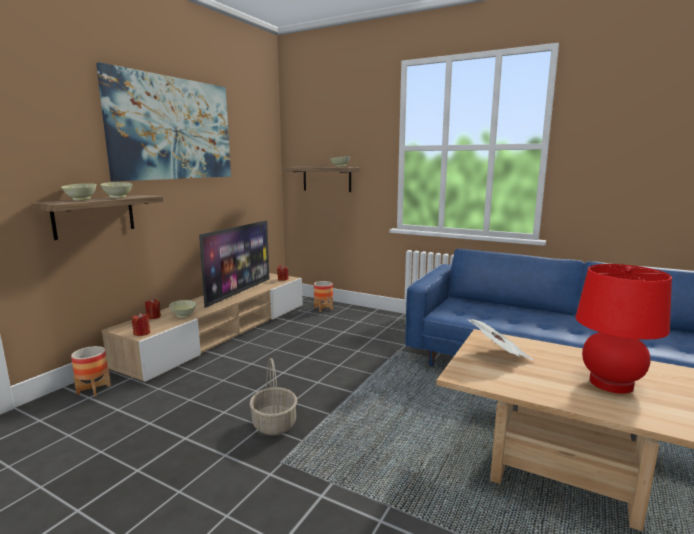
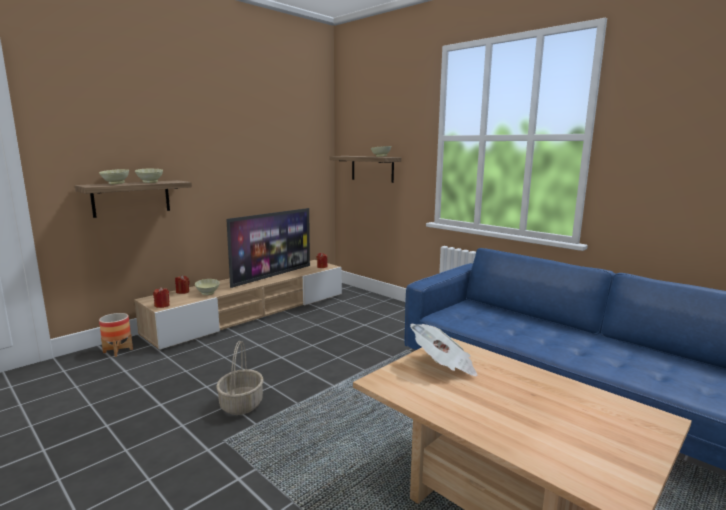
camera: 15 degrees right, 0 degrees up
(173, 129) = (213, 120): picture -> none
(323, 308) = (360, 299): planter -> none
(611, 383) = (541, 414): red table lamp -> none

